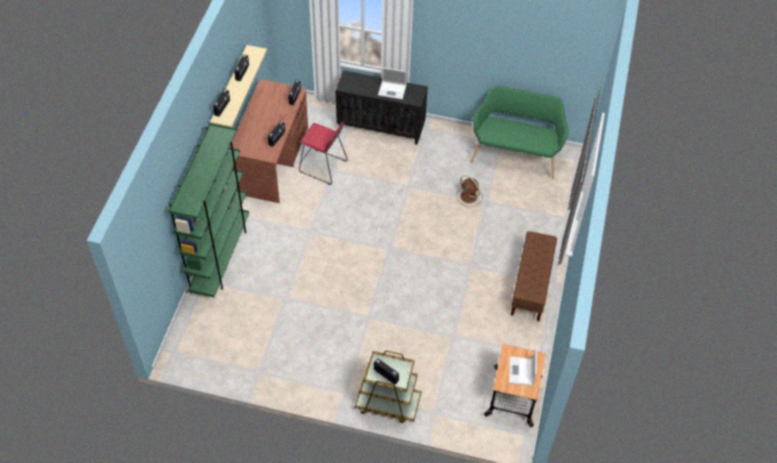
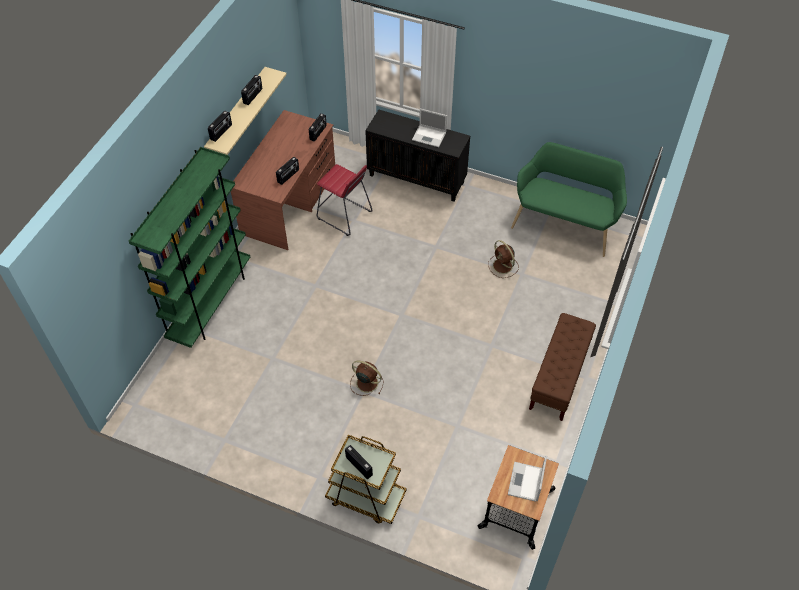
camera: 10 degrees right, 0 degrees up
(370, 309) = (366, 382): none -> brown fan

